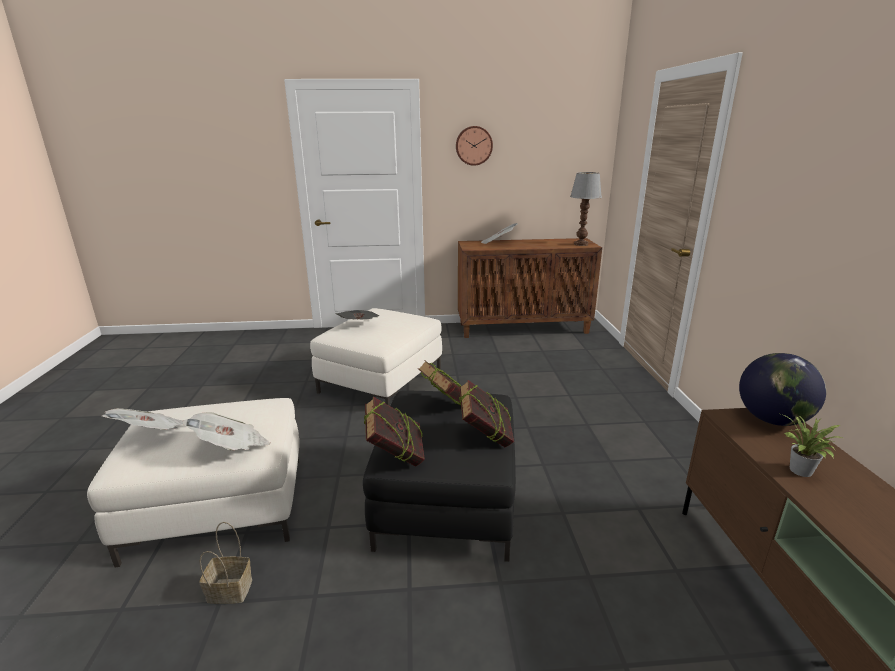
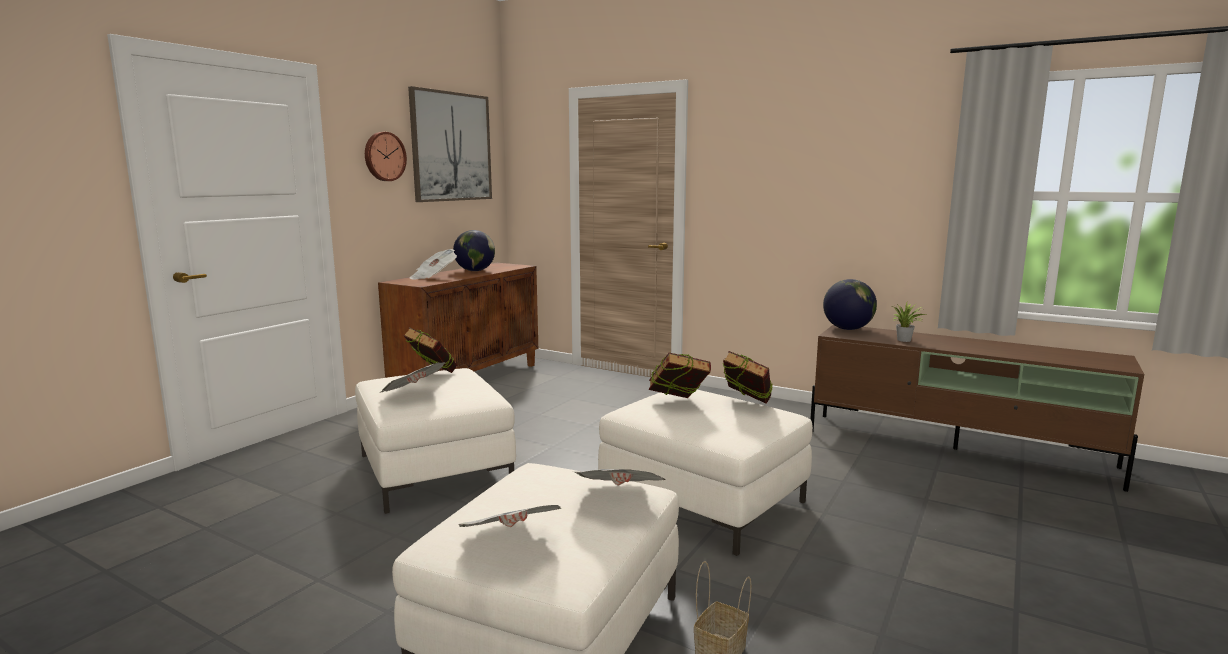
camera: 55 degrees left, 10 degrees down
(396, 458) = (738, 437): book -> book (432, 375)
(447, 500) = (703, 501): black ottoman -> white ottoman
(541, 243) = (475, 271): none -> globe
(546, 135) = (451, 147): none -> picture
(581, 244) = (512, 266): table lamp -> none

